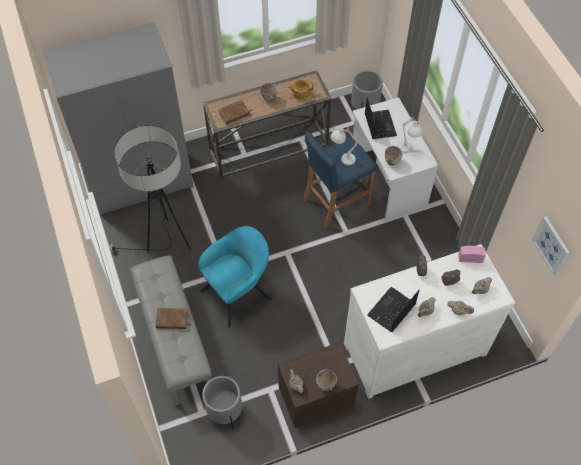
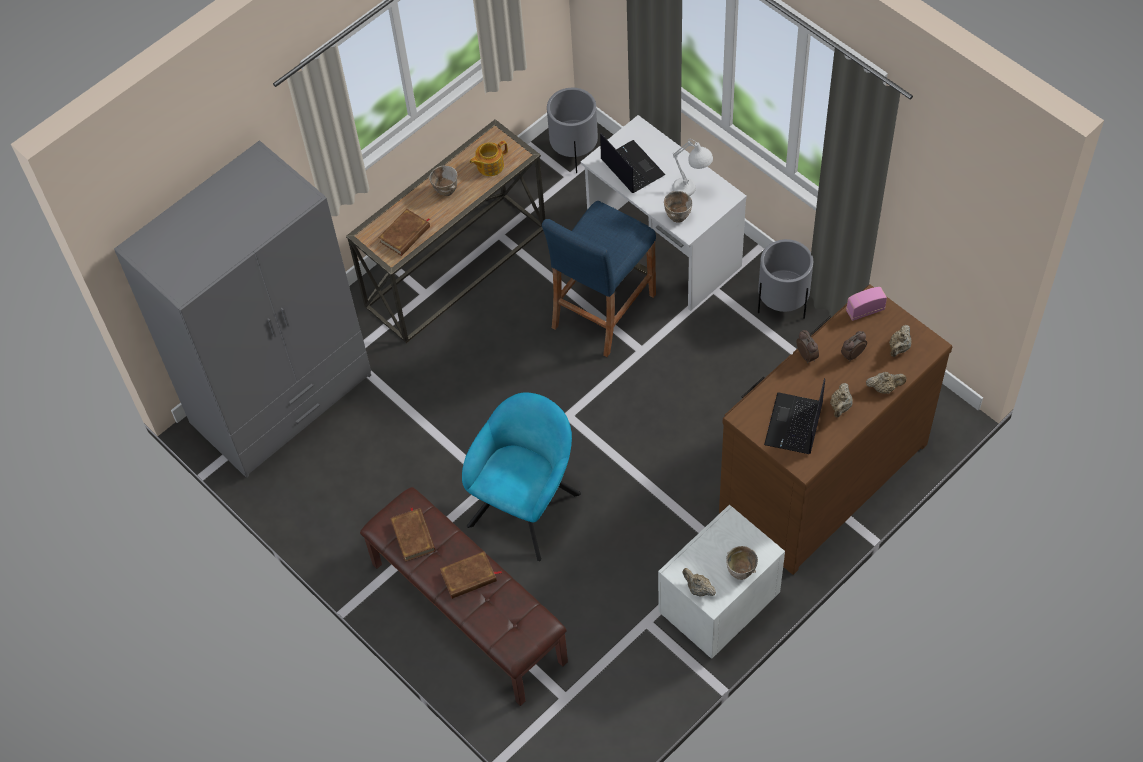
camera: 20 degrees left, 0 degrees up
(155, 283) = (413, 536): none -> brown book
(166, 242) = (375, 476): floor lamp -> none
(174, 339) = (467, 613): grey bench -> brown bench
(225, 412) = (598, 682): grey planter -> grey planter (782, 304)
(314, 398) = (716, 606): brown nightstand -> white nightstand
(342, 160) = (602, 242): white table lamp -> none
(413, 346) = (819, 476): white dresser -> brown dresser
(551, 245) = (970, 247): picture -> none

